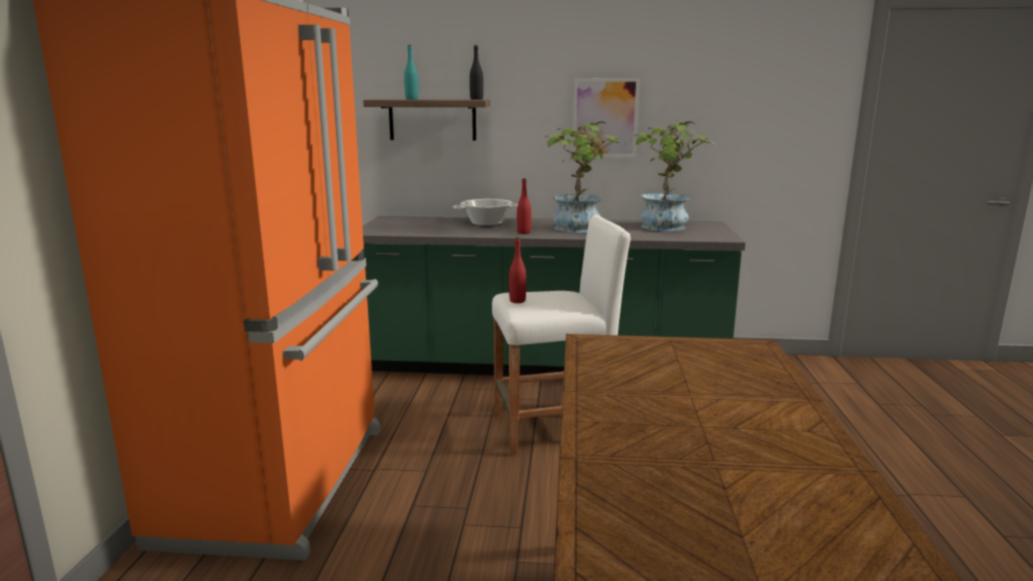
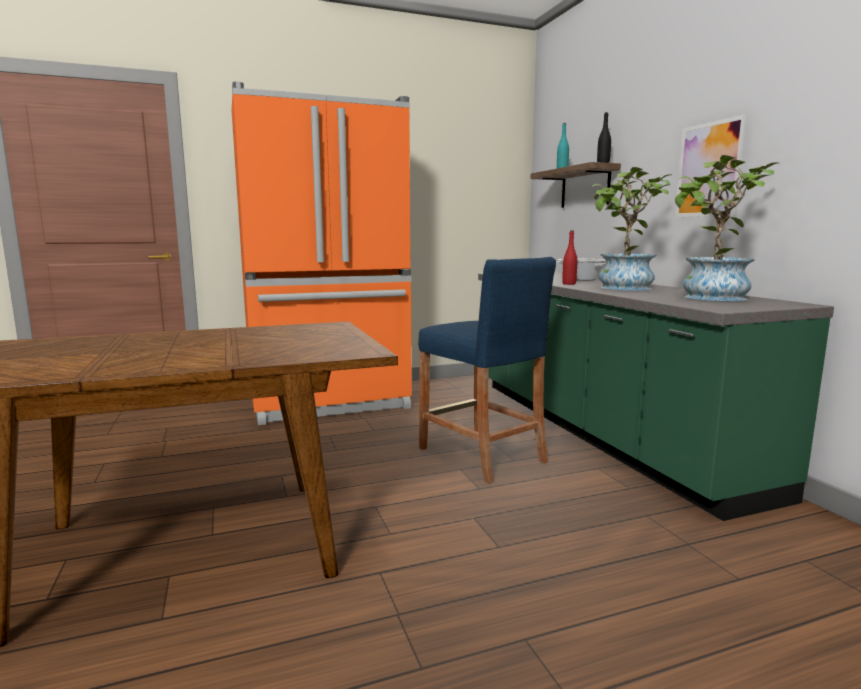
camera: 65 degrees right, 5 degrees down
(517, 301) = (457, 322): red bottle -> none
(555, 428) = (481, 455): white stool -> blue stool

